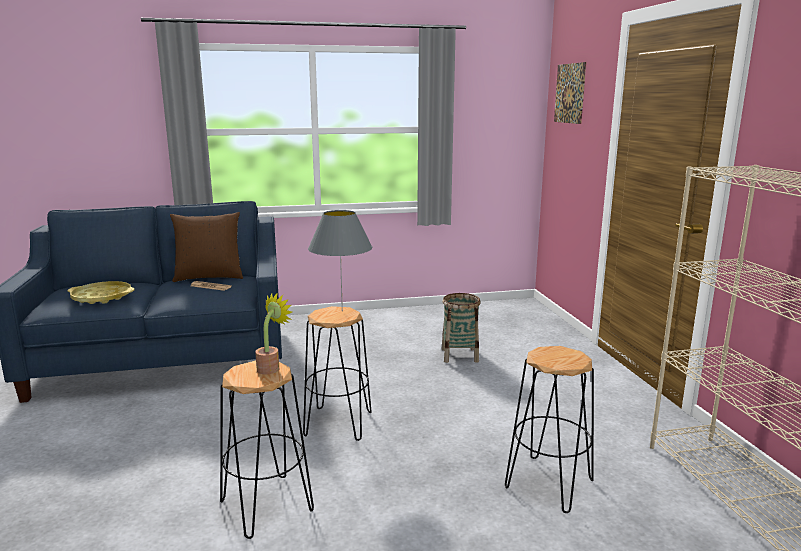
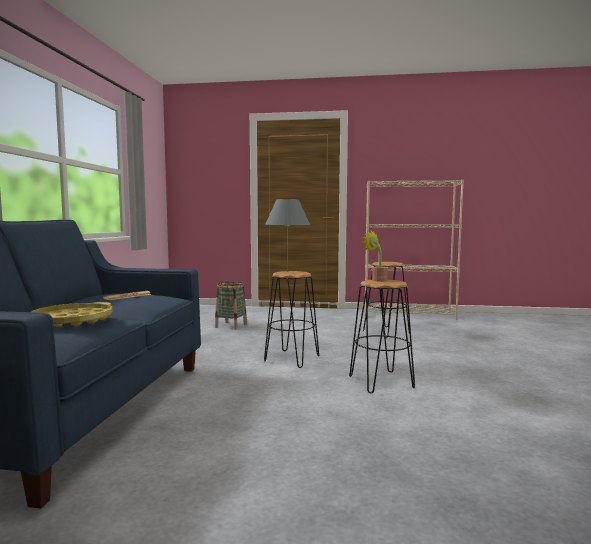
camera: 70 degrees left, 10 degrees down
(209, 277) = (85, 298): brown pillow -> none
(569, 93) = (197, 158): picture -> none

